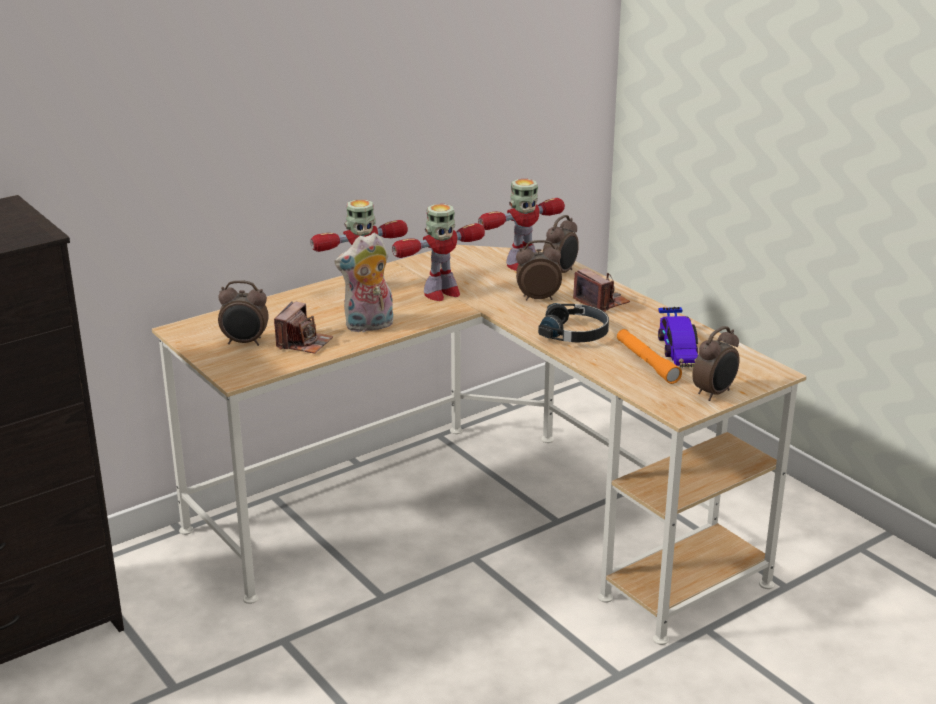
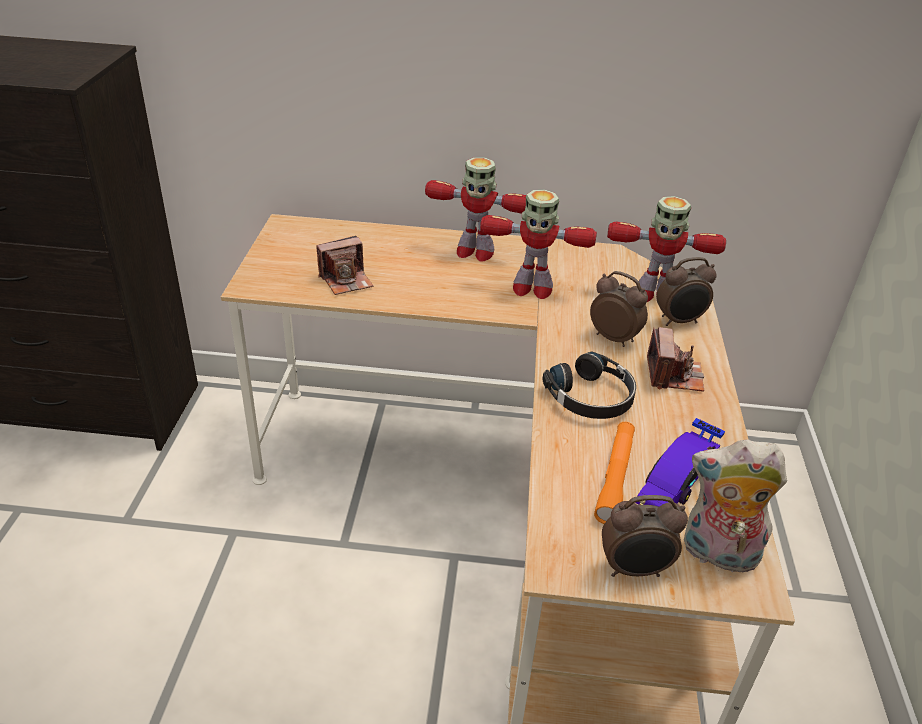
camera: 40 degrees right, 10 degrees up
(245, 342) = (307, 258): alarm clock -> none
(369, 326) = (419, 291): plush toy -> plush toy (717, 554)

